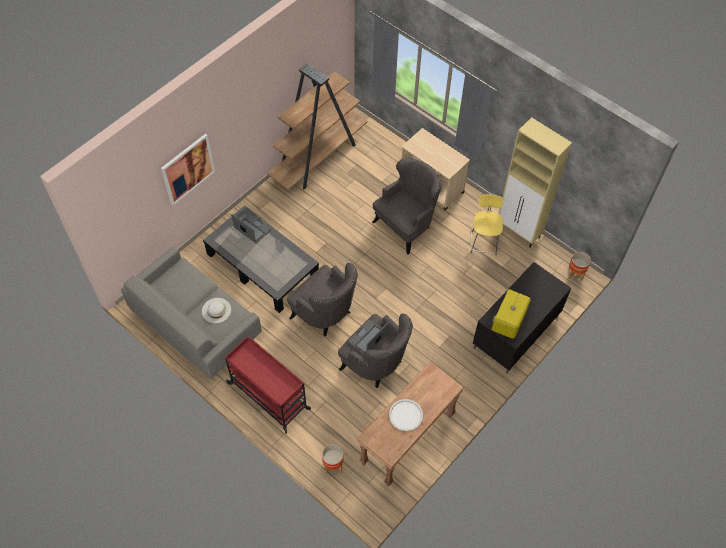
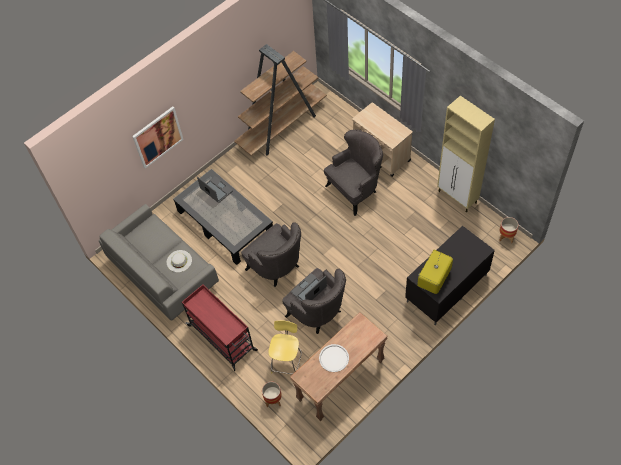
camera: 10 degrees right, 0 degrees up
(483, 244) = (424, 208): yellow stool -> yellow stool (287, 362)

